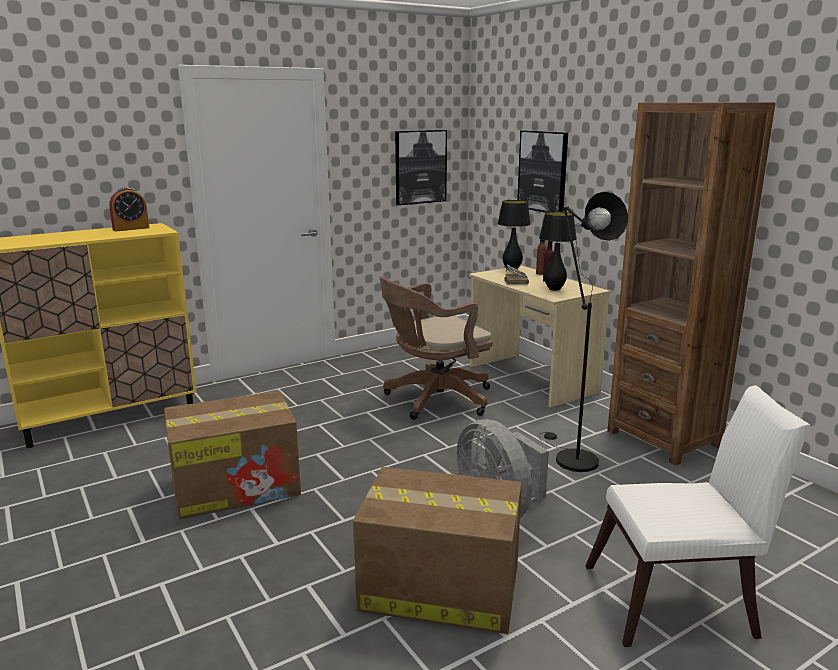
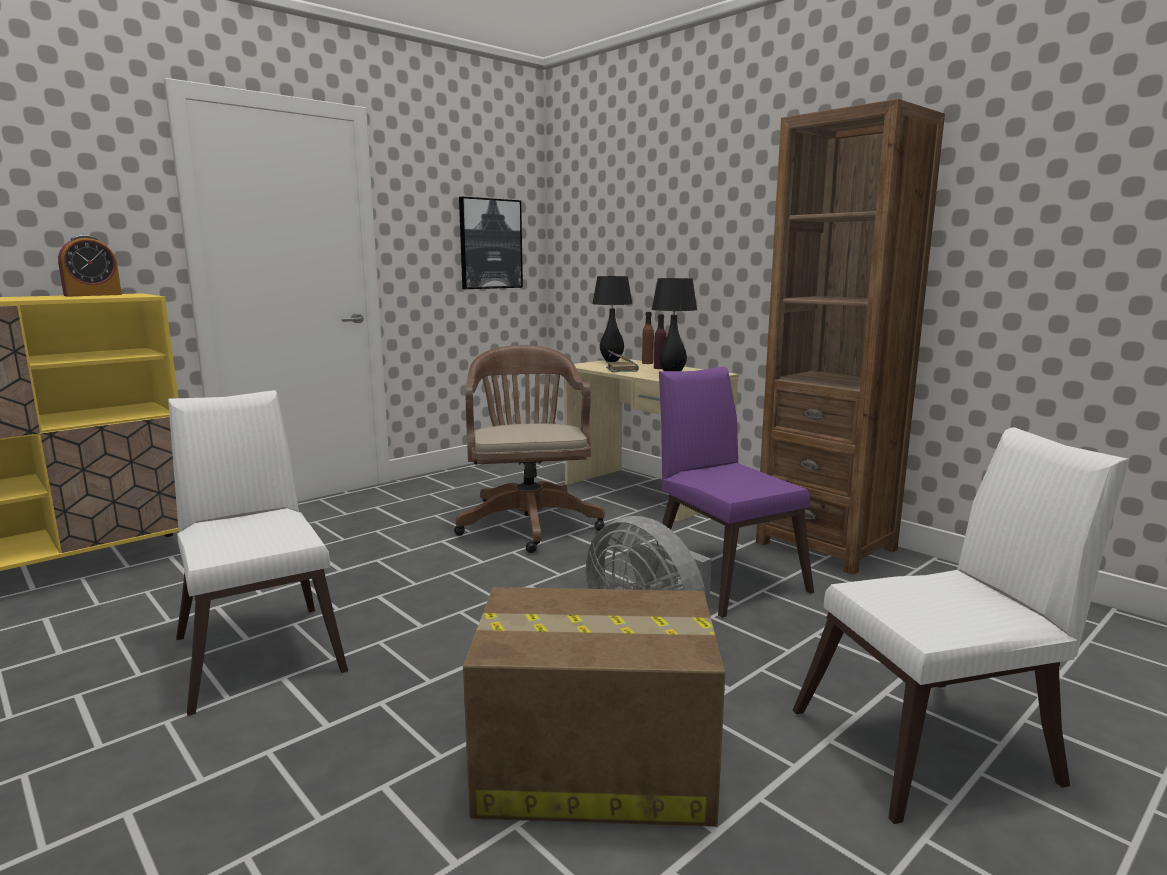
camera: 10 degrees left, 5 degrees down
(237, 486) = (260, 648): cardboard box -> white chair
(434, 400) = (528, 522): brown office chair -> brown office chair turned 120 degrees clockwise
(543, 171) = (644, 240): picture -> none
(571, 457) = (722, 575): black floor lamp -> purple chair

